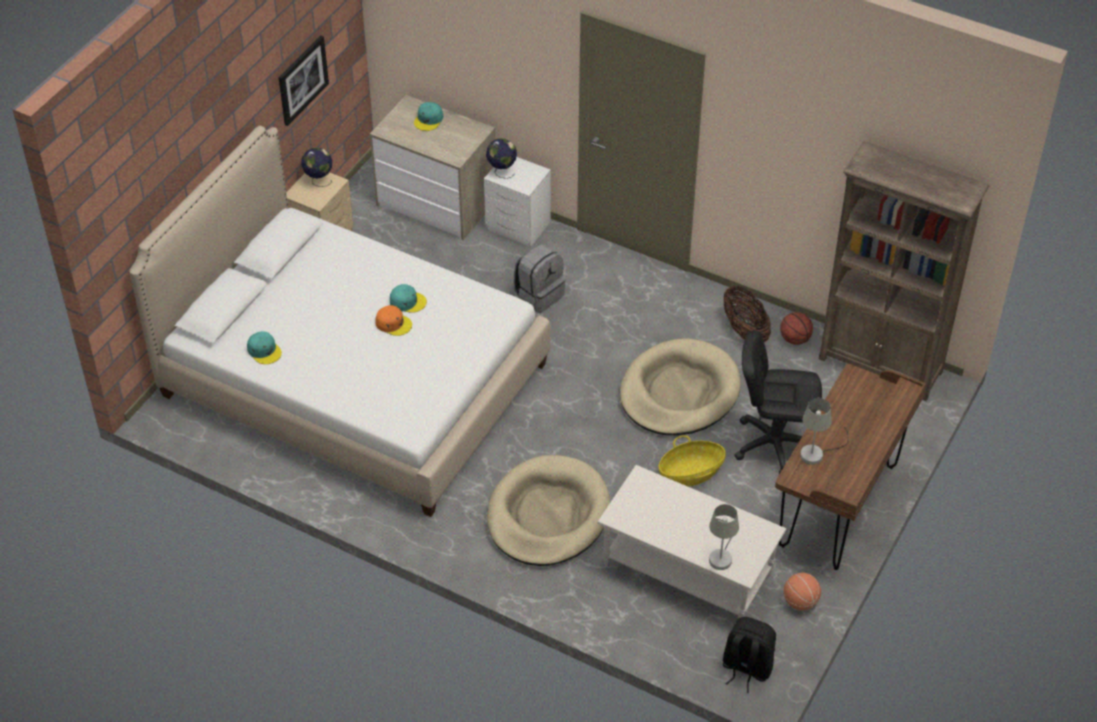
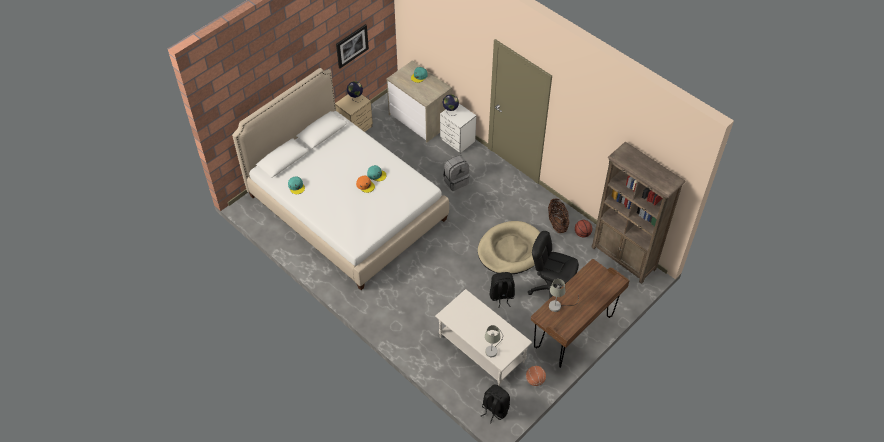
camera: 15 degrees right, 5 degrees up
(548, 515) = (420, 302): beige dog bed -> none
(690, 473) = (501, 296): basket -> black backpack

